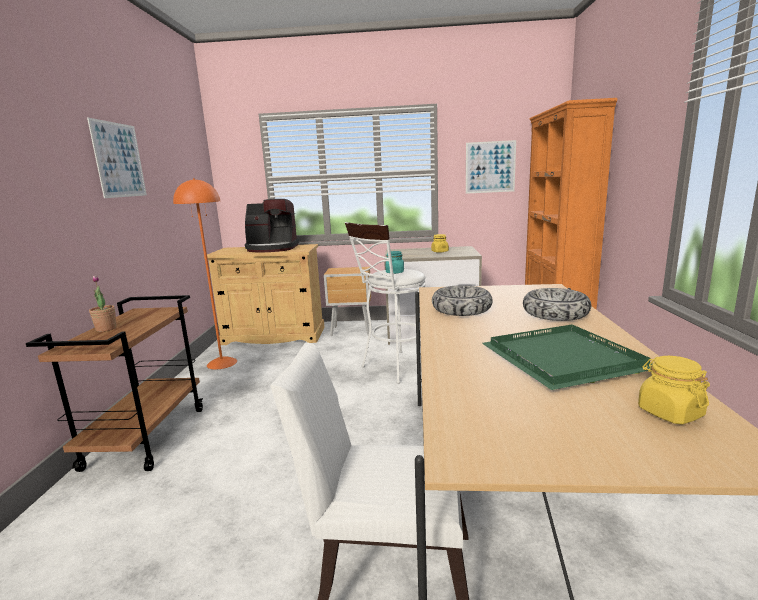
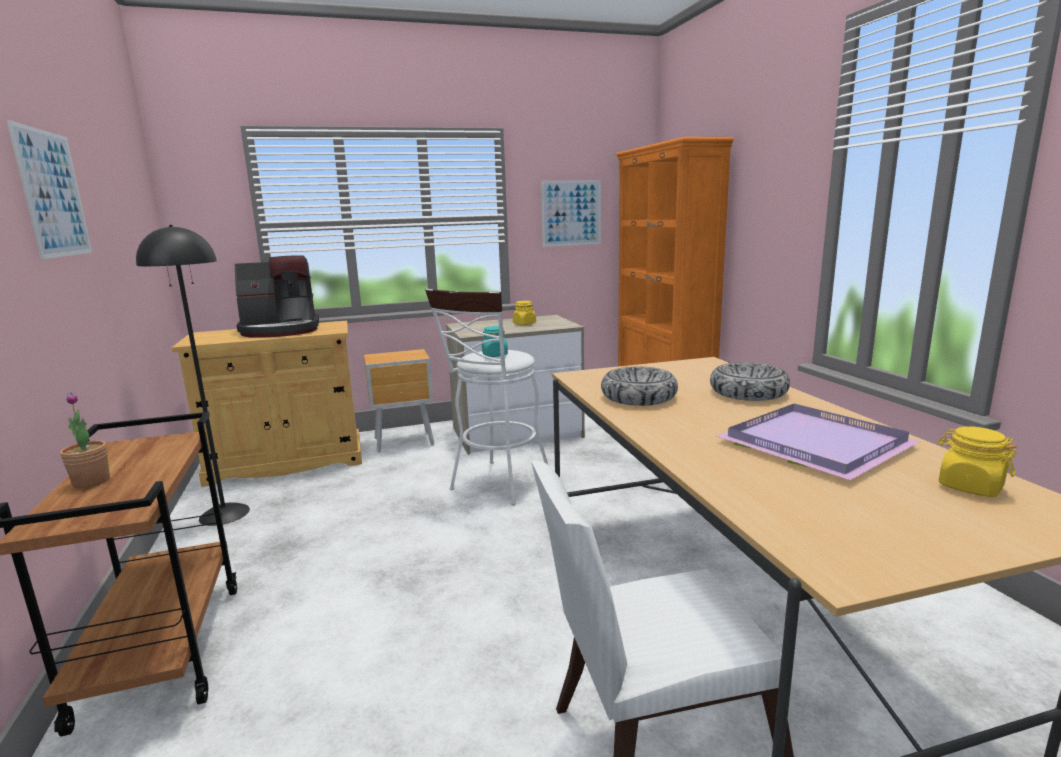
camera: 20 degrees left, 0 degrees up
(222, 363) = (224, 514): orange floor lamp -> black floor lamp
(566, 360) = (819, 445): green tray -> purple tray

